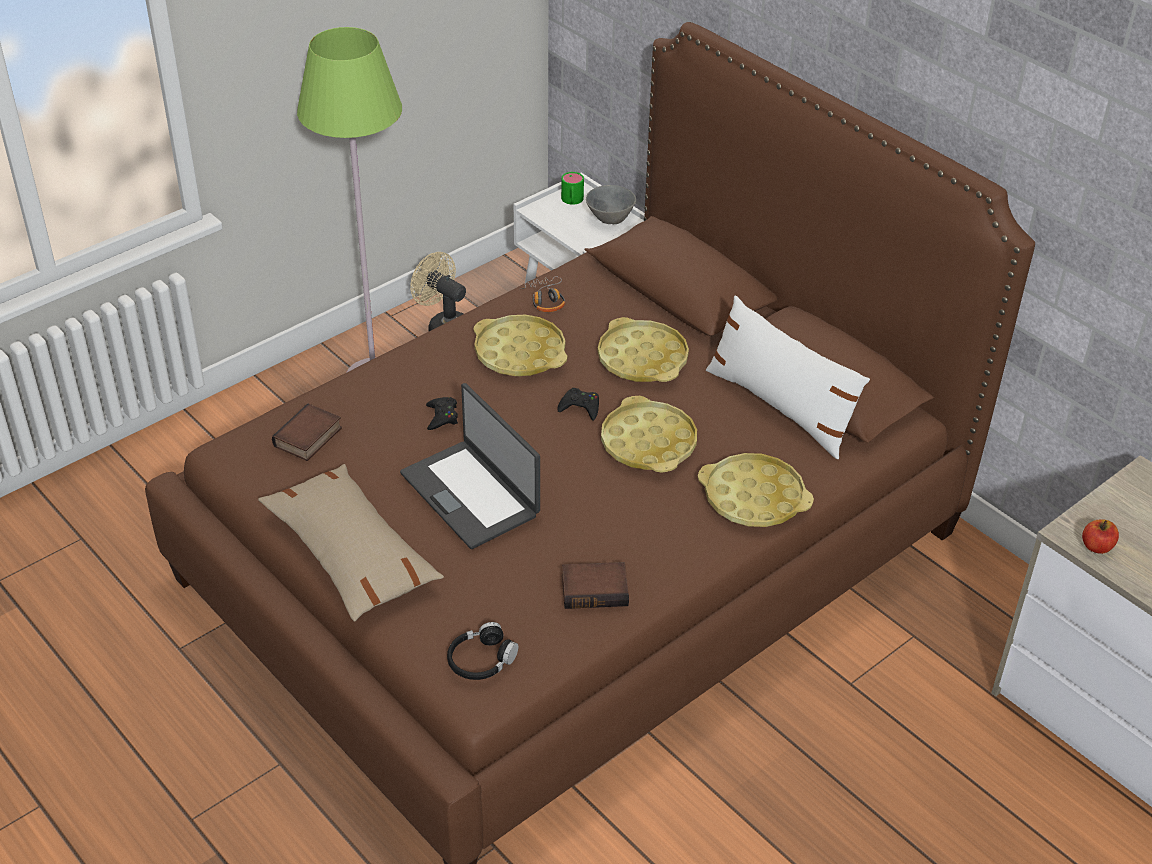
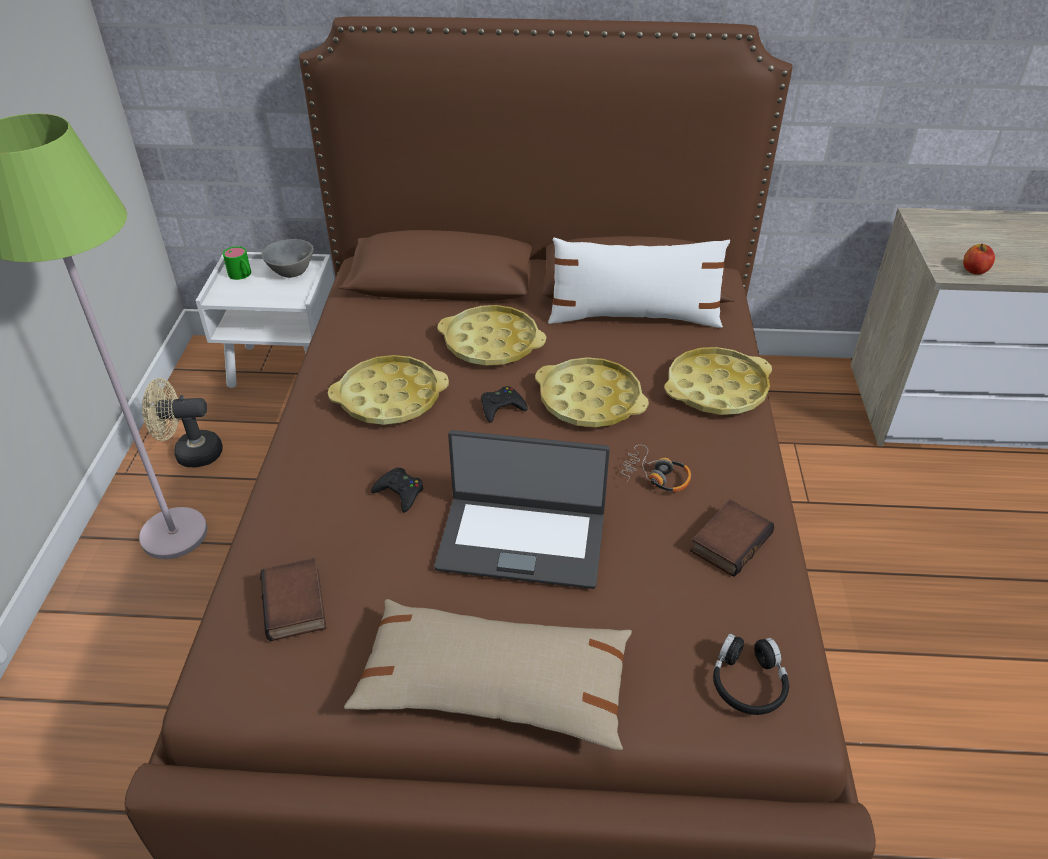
camera: 45 degrees left, 0 degrees up
(545, 300) = (350, 345): headphones -> headphones (655, 477)

